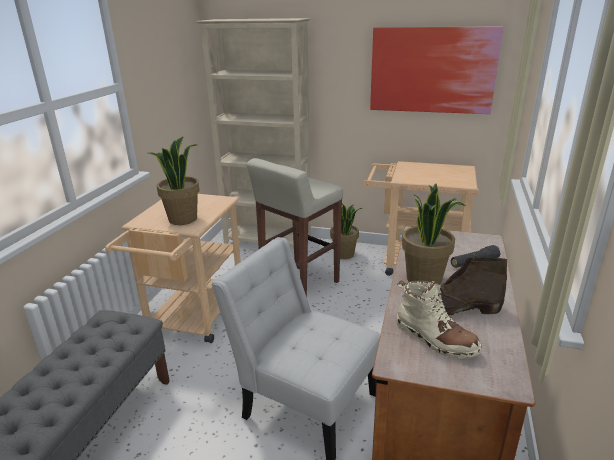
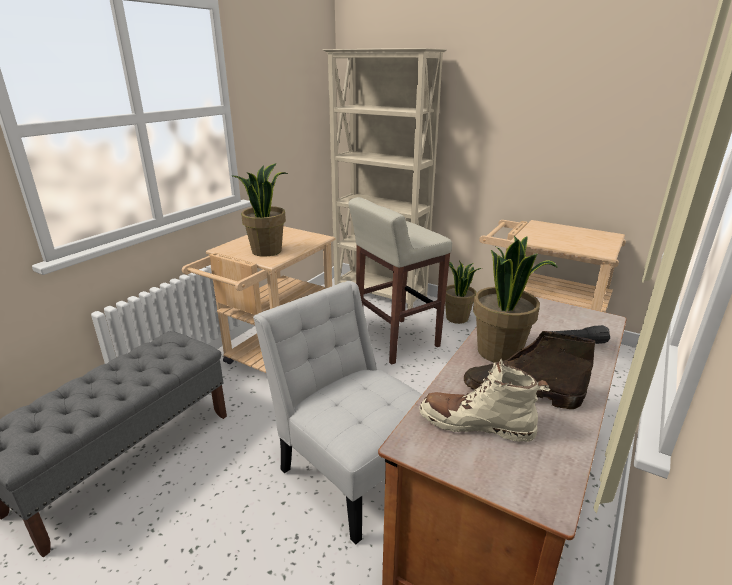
camera: 15 degrees right, 0 degrees up
(432, 70) = (583, 114): picture -> none
(435, 339) = (476, 424): beige boot -> beige boot turned 135 degrees clockwise

